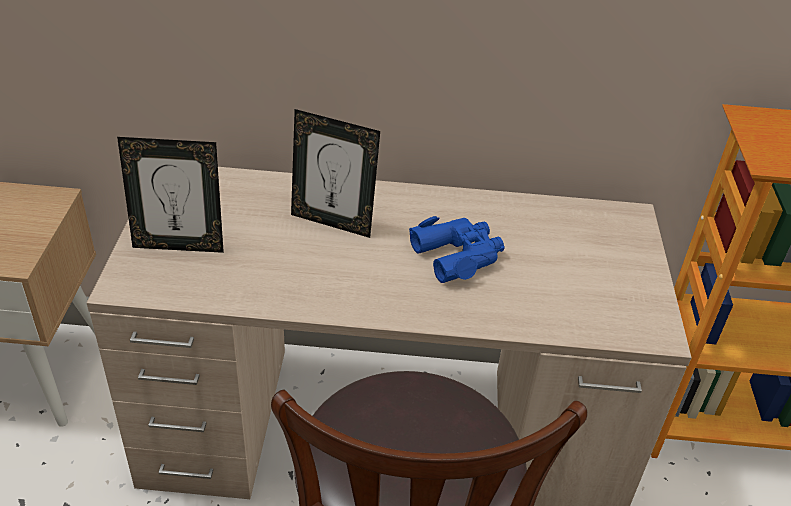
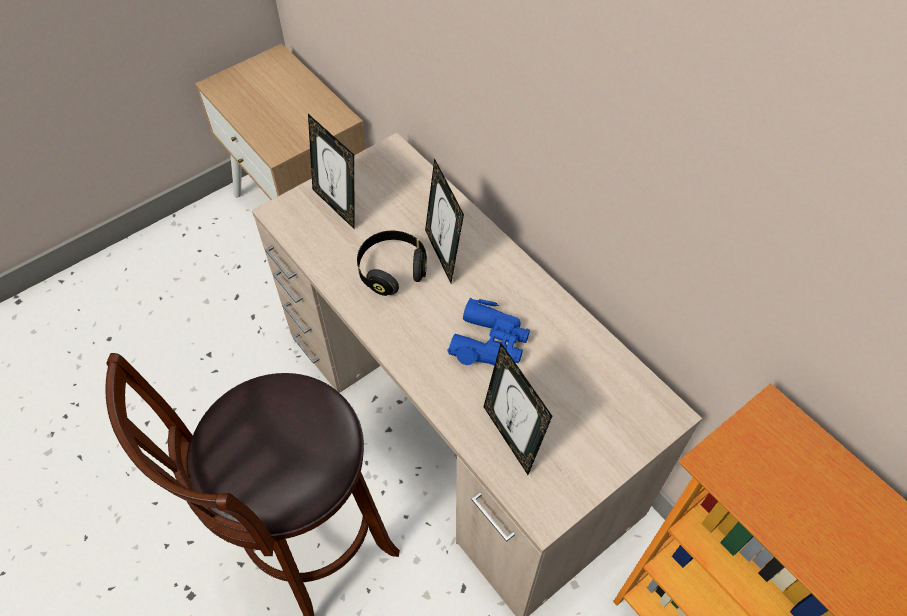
camera: 50 degrees right, 15 degrees up
(305, 260) = (392, 270): none -> black headphones
(565, 304) = (511, 437): none -> picture frame

